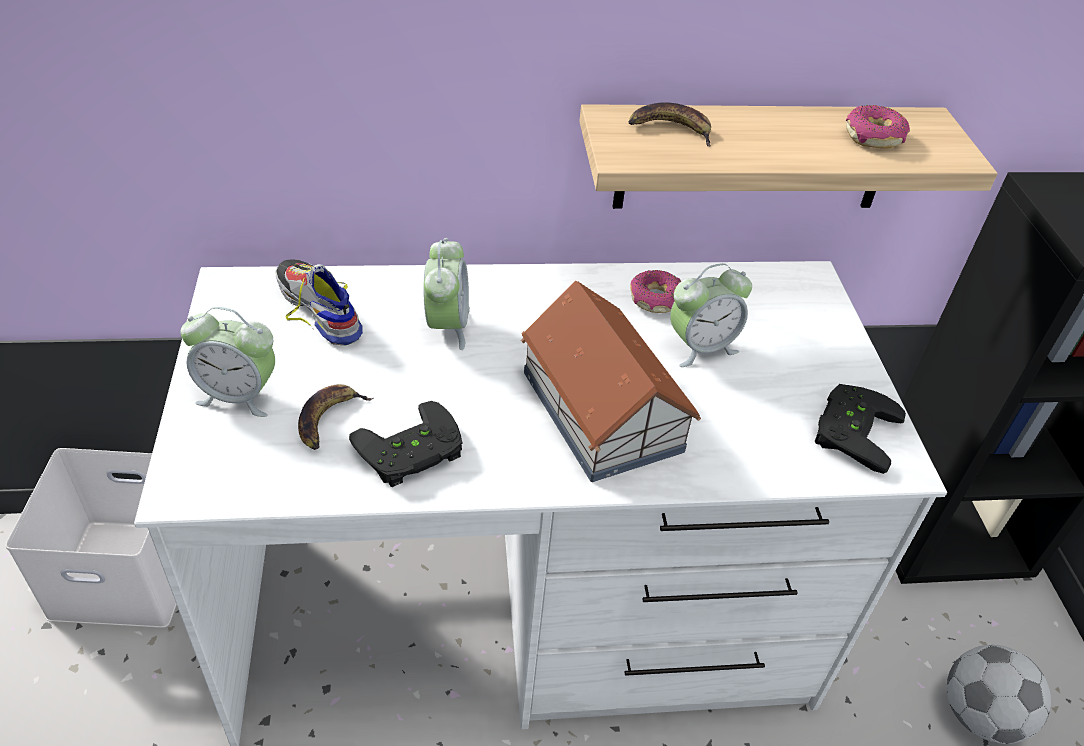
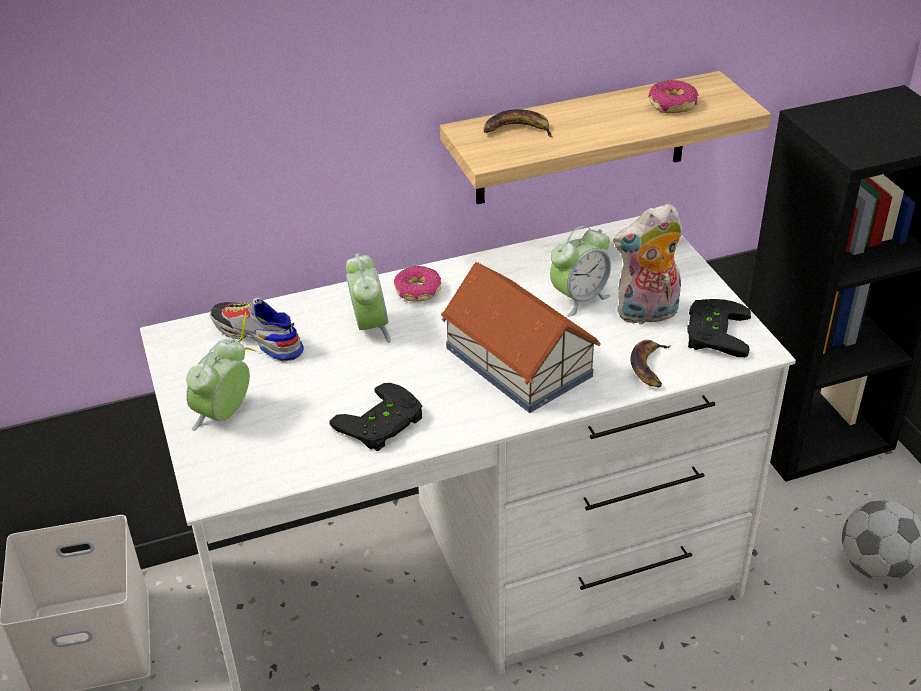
camera: 10 degrees left, 5 degrees down
(239, 395) = (224, 415): alarm clock -> alarm clock turned 120 degrees clockwise
(329, 420) = (306, 416): banana -> banana (650, 367)
(655, 299) = (530, 271): donut -> donut (417, 291)
(776, 386) = (647, 314): none -> plush toy

